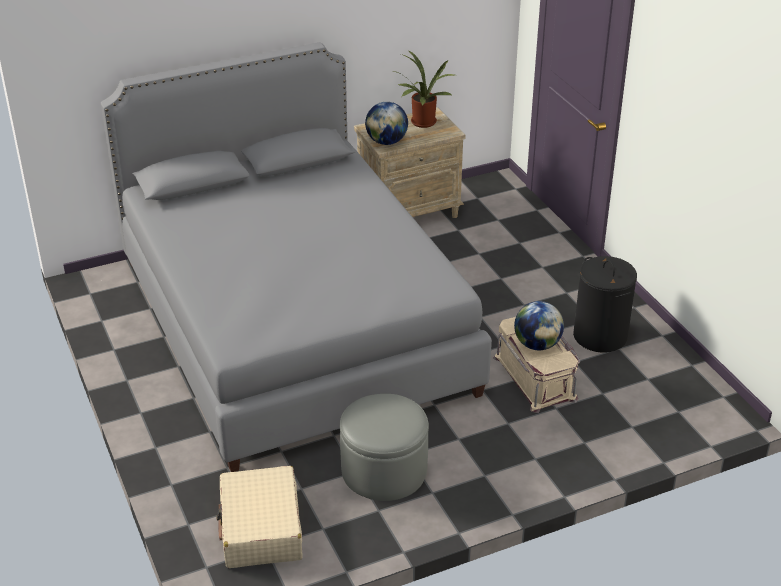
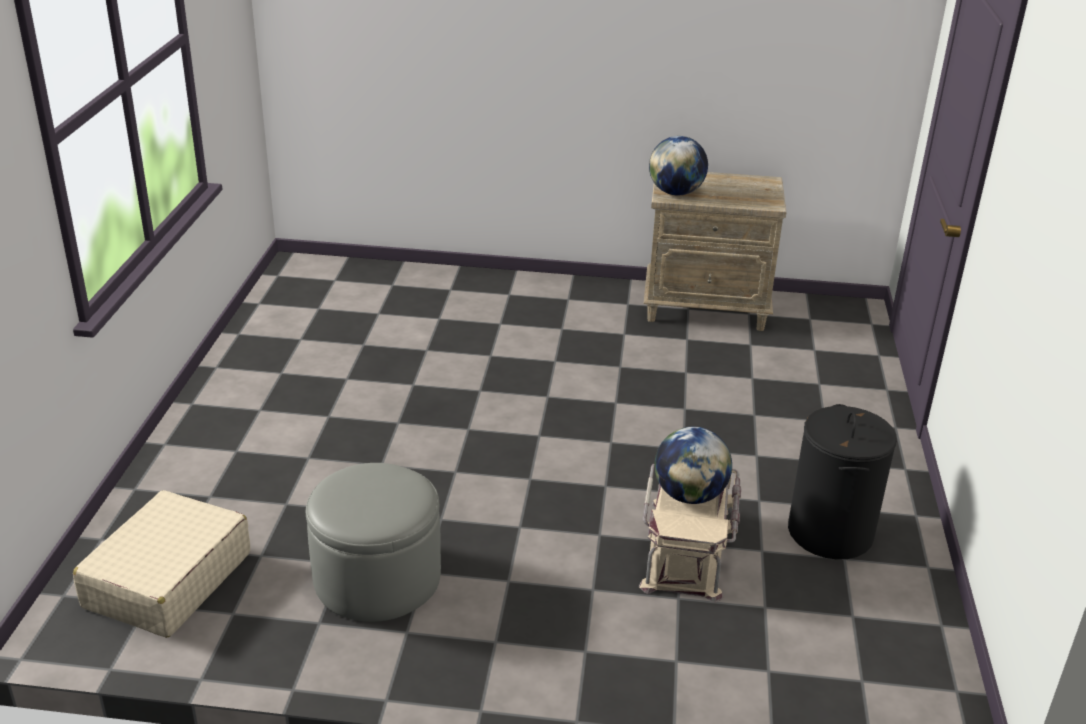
camera: 30 degrees right, 5 degrees down
(293, 325) = (447, 377): grey bed -> none
(422, 123) = (741, 187): potted plant -> none

